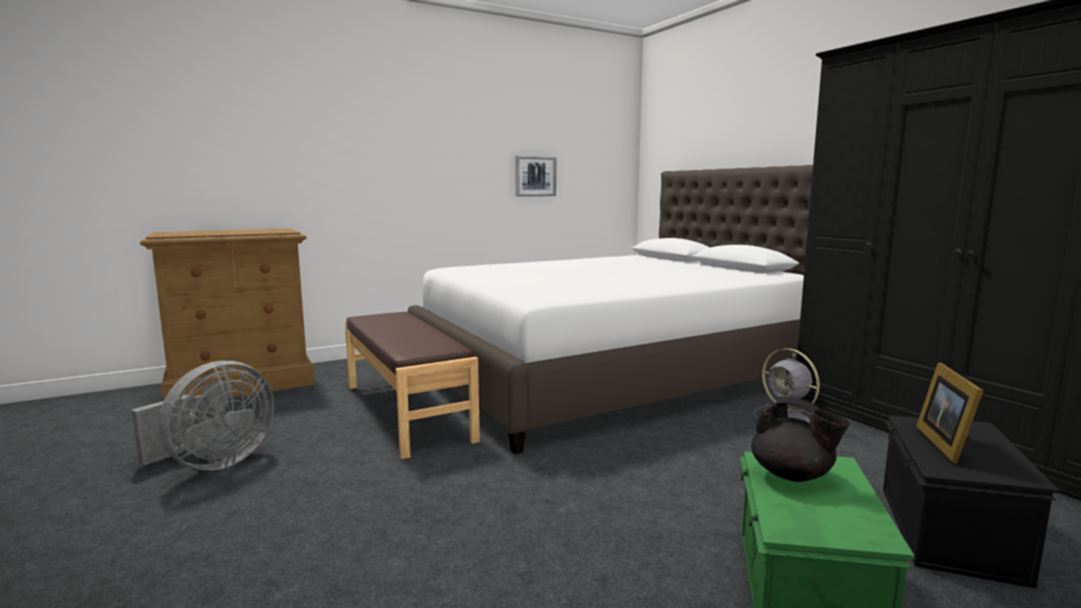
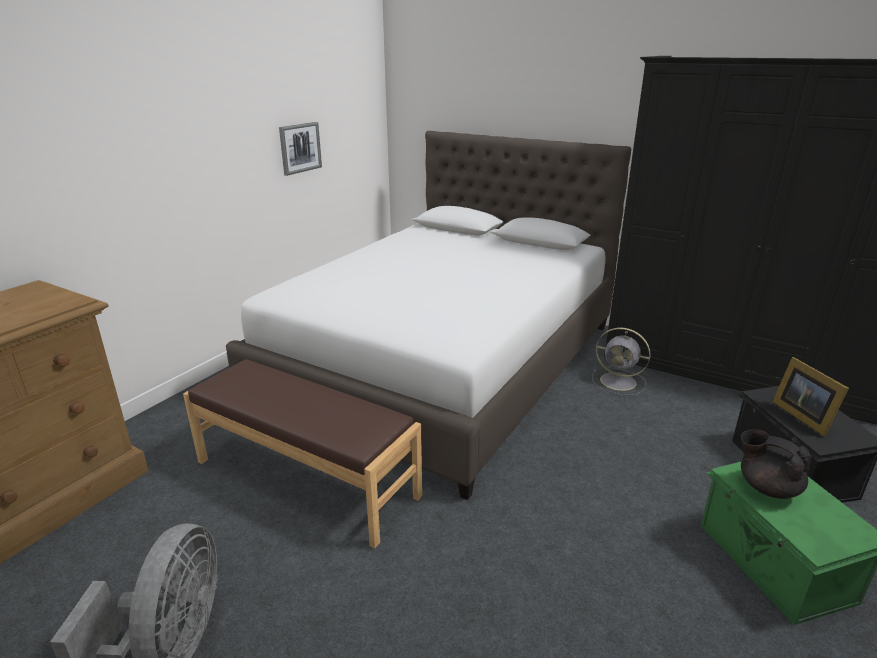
camera: 30 degrees left, 15 degrees up
(792, 475) = (767, 487): black teapot -> black teapot turned 150 degrees counterclockwise

